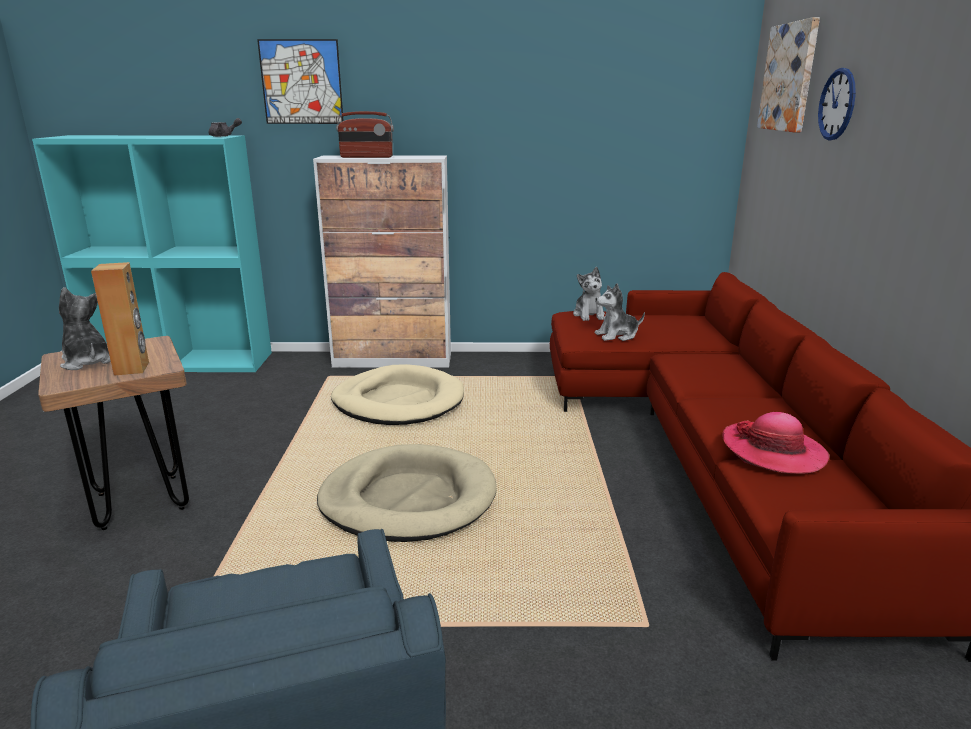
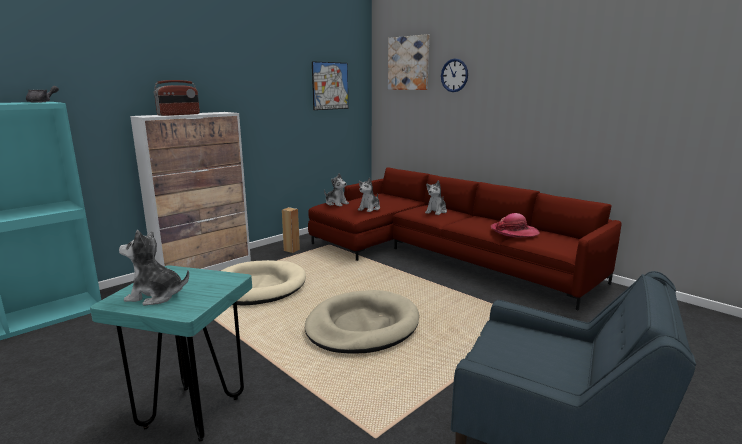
camera: 45 degrees left, 5 degrees down
(132, 368) = (210, 286): brown speaker -> brown speaker (291, 250)
(141, 501) = (192, 412): brown stool -> turquoise stool
(301, 82) = (104, 56): picture -> picture (330, 86)
(718, 370) = (436, 211): none -> plush toy

